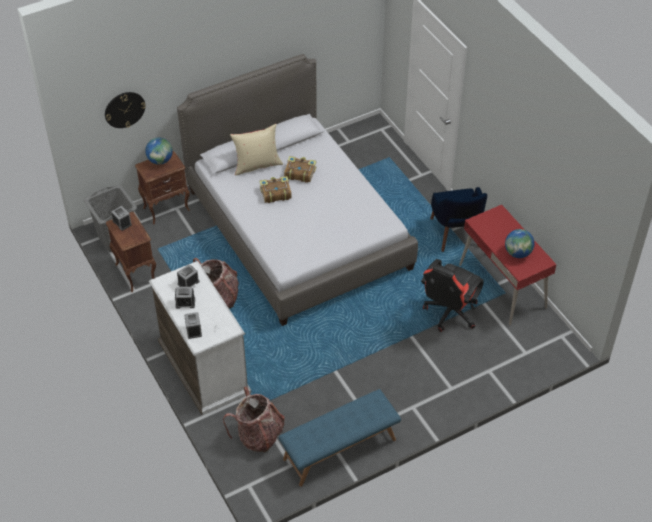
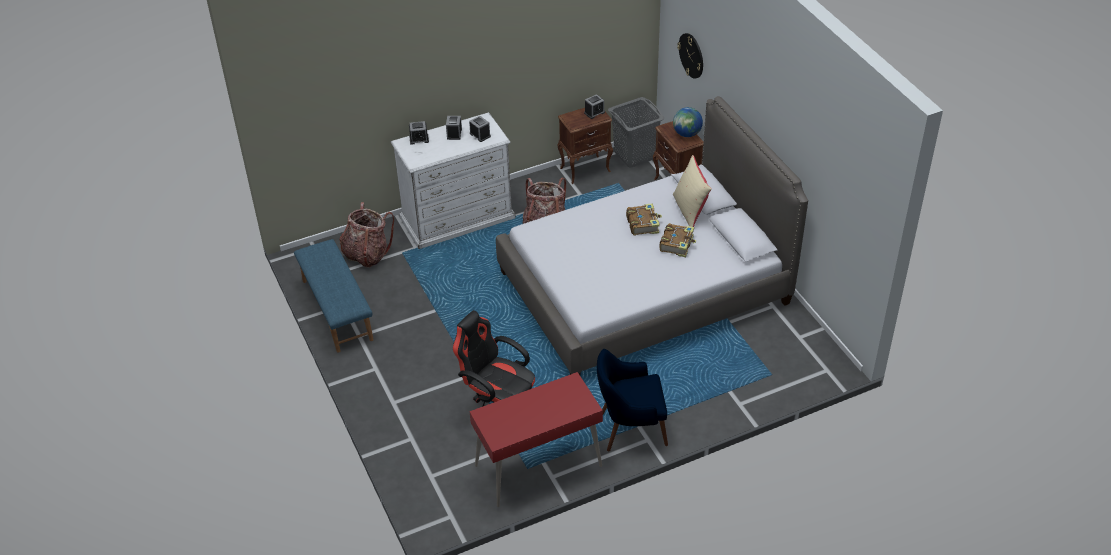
camera: 95 degrees right, 5 degrees down
(518, 253) = (515, 415): globe -> none

